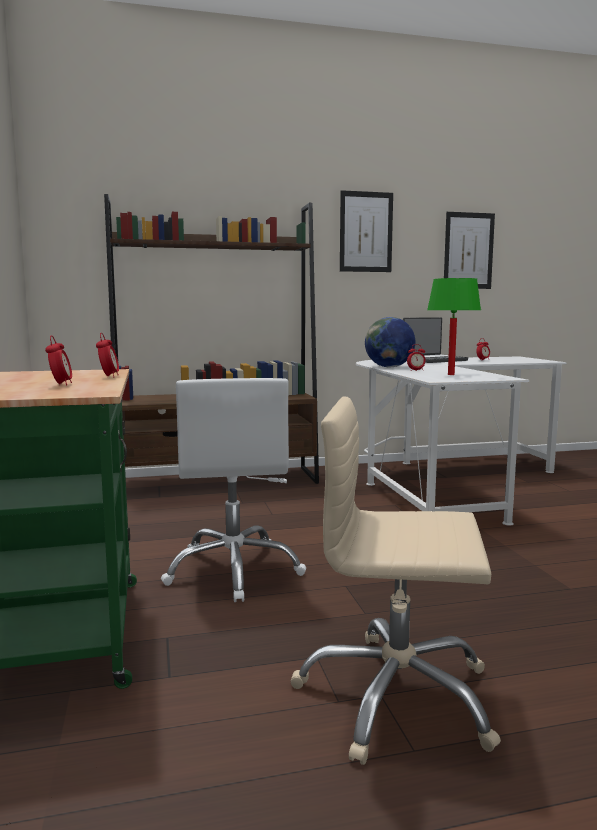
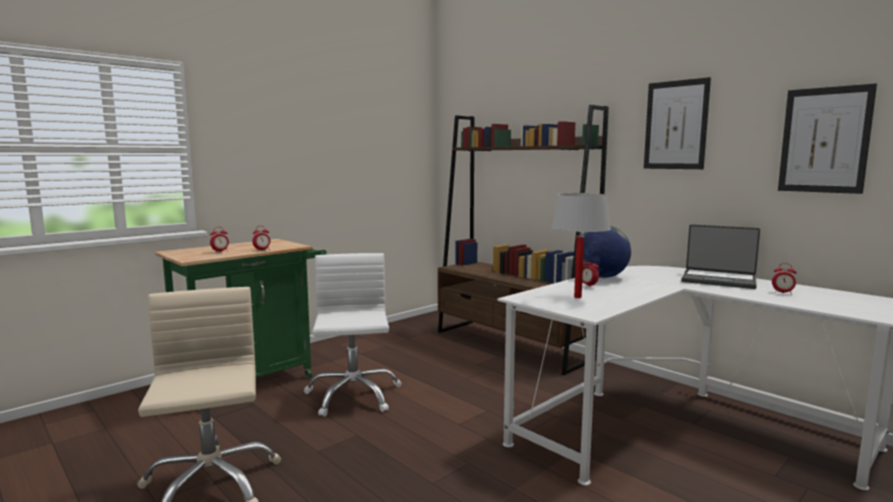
camera: 60 degrees right, 0 degrees up
(234, 570) = (353, 395): white office chair -> white office chair turned 120 degrees clockwise
(451, 374) = (577, 297): green table lamp -> white table lamp

